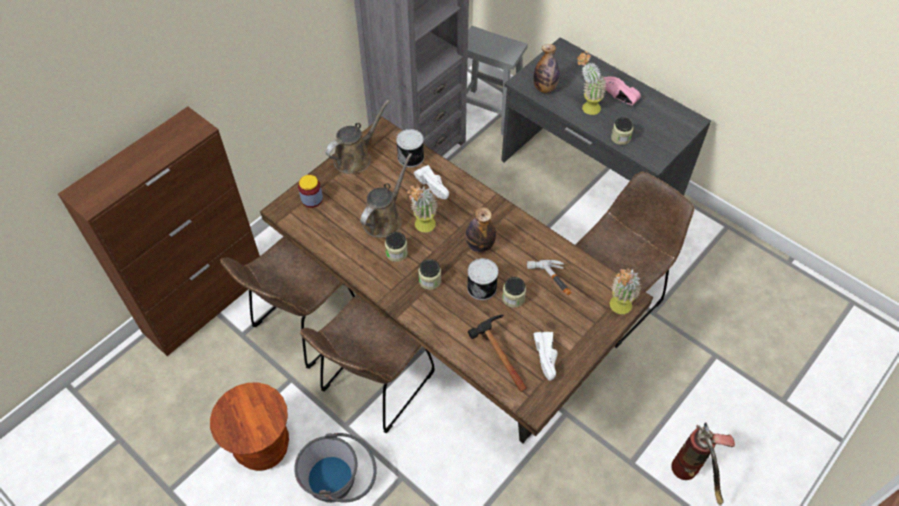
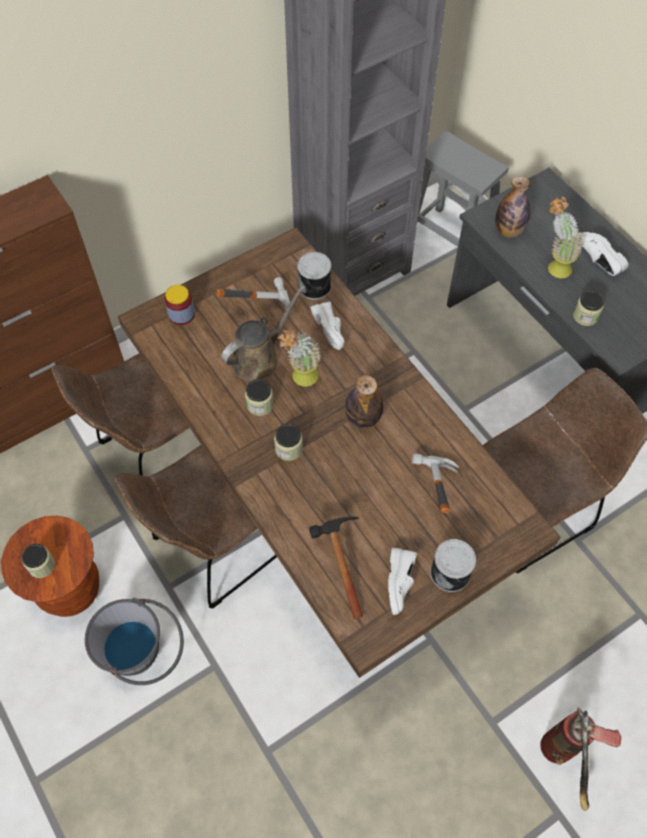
camera: 15 degrees right, 5 degrees up
(355, 158) = (248, 273): brown watering can -> none
(370, 179) = (257, 304): none -> hammer
(482, 287) = (349, 472): can -> can (451, 572)
(513, 298) = (383, 495): jar -> jar (41, 565)
(617, 98) = (597, 262): pink shoe -> white shoe
(618, 309) = (510, 542): potted plant -> none

